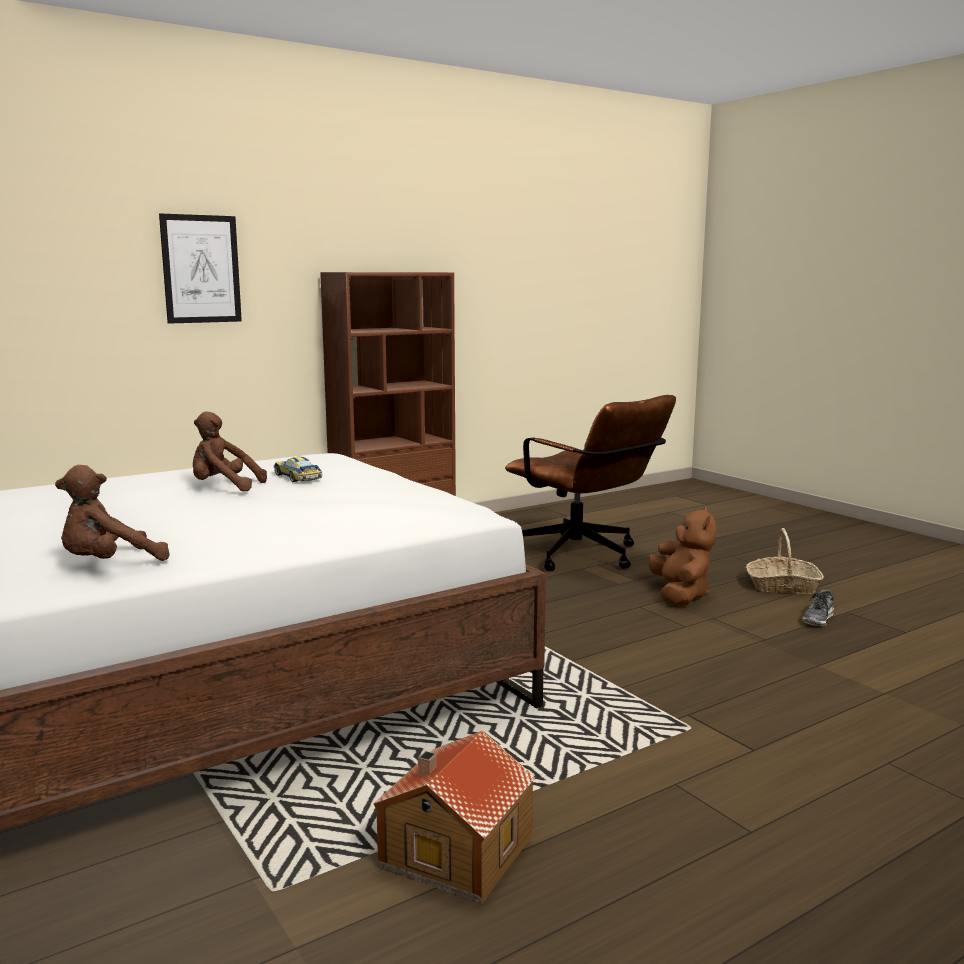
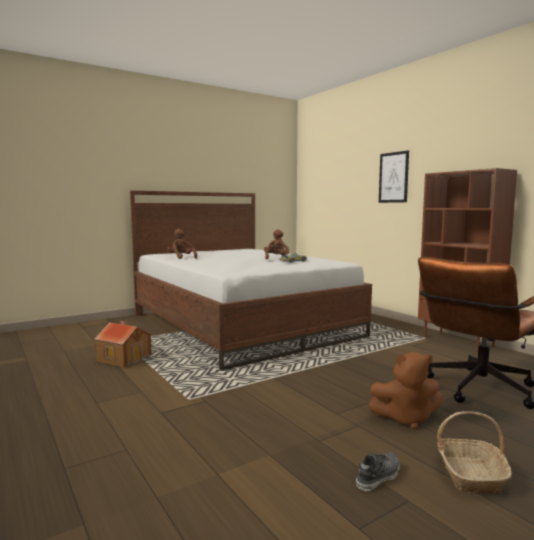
camera: 90 degrees right, 5 degrees down
(818, 619) = (378, 477): shoe -> shoe turned 105 degrees clockwise

